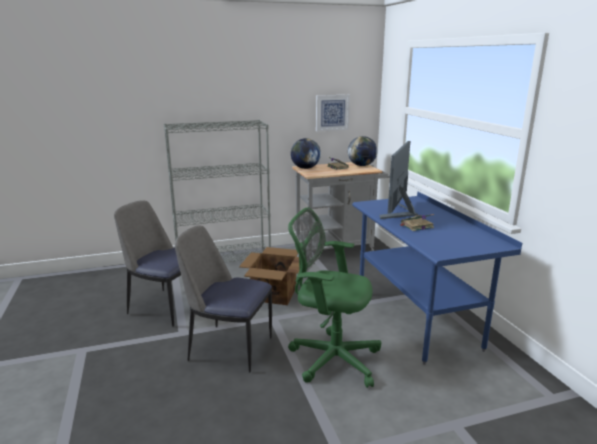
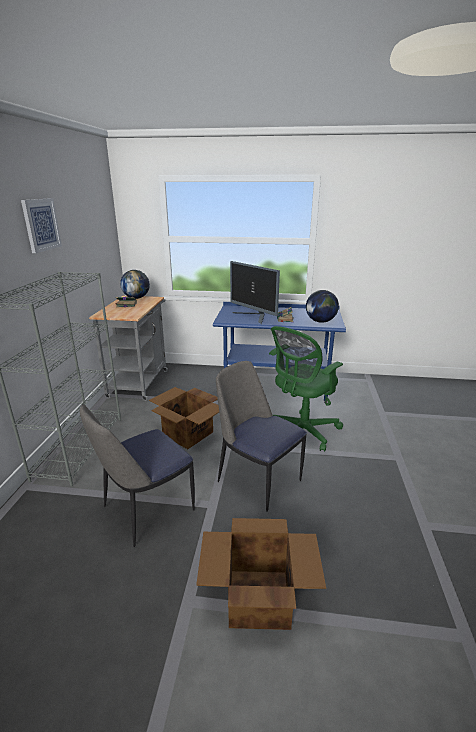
camera: 65 degrees left, 5 degrees up
(86, 380) = (257, 597): none -> cardboard box
(228, 347) = (257, 479): chair -> chair turned 90 degrees clockwise
(305, 168) = (107, 314): globe -> globe (320, 321)
(332, 112) = (98, 251): picture -> picture (41, 225)

